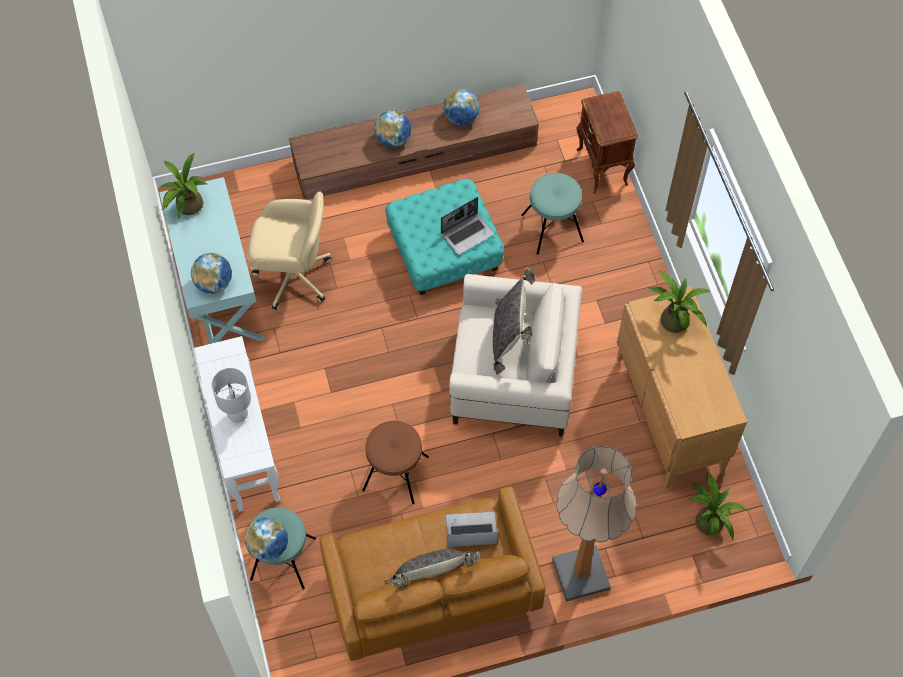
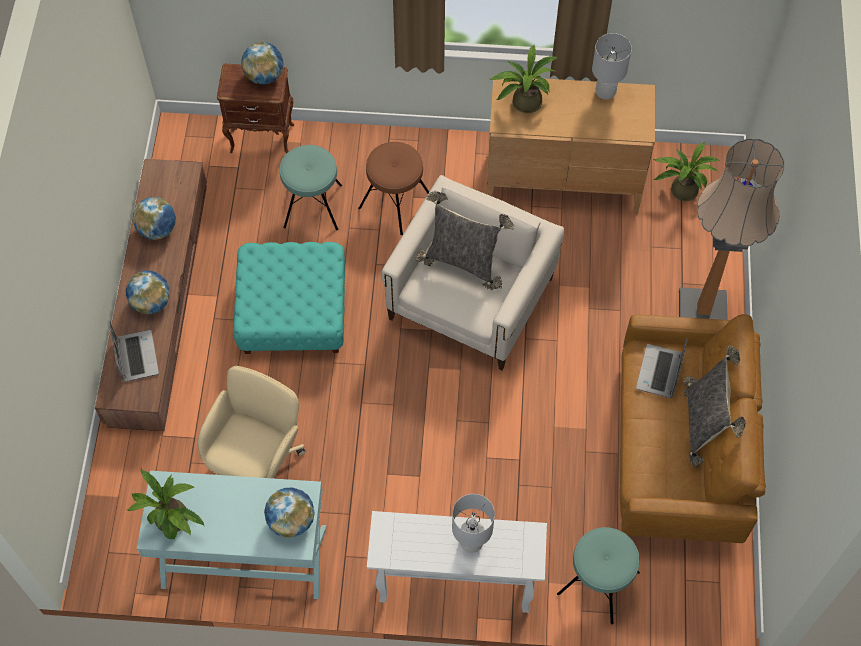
camera: 70 degrees left, 0 degrees up
(268, 546) = (620, 568): globe -> globe (264, 76)
(395, 473) = (538, 442): brown stool -> brown stool (396, 203)
(467, 233) = (310, 268): laptop -> laptop (136, 356)
(717, 382) = (605, 93): none -> grey table lamp

